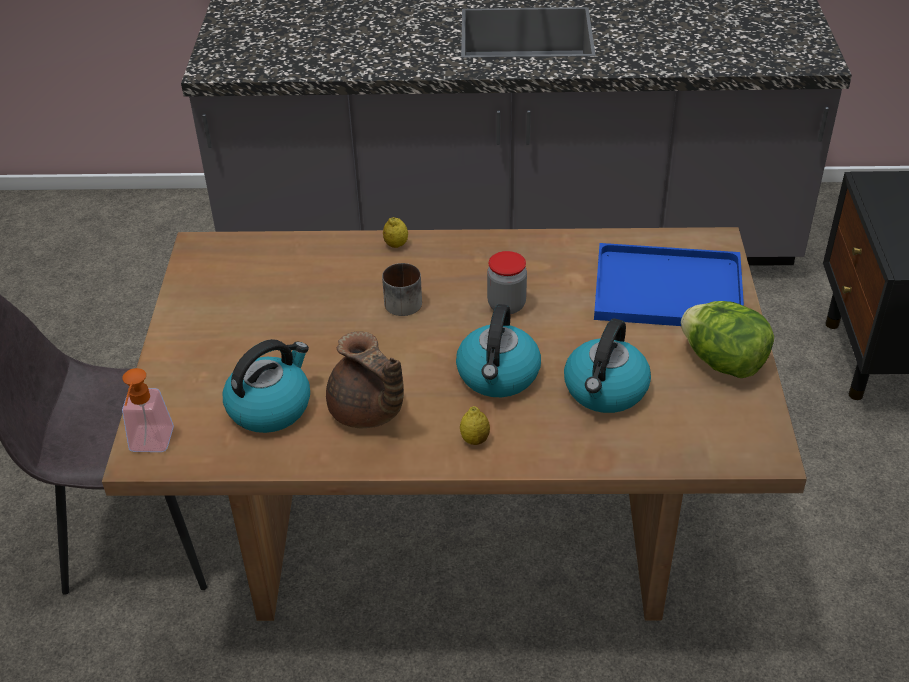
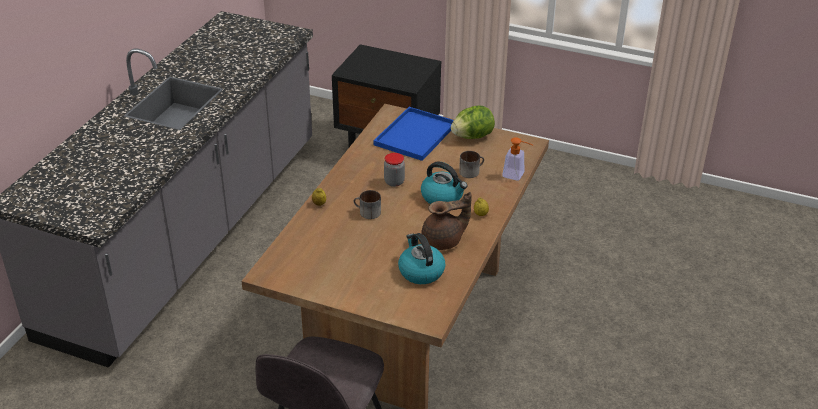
camera: 70 degrees left, 5 degrees down
(150, 446) = (425, 317): soap dispenser -> soap dispenser (517, 175)
(605, 390) = (471, 171): kettle -> mug

